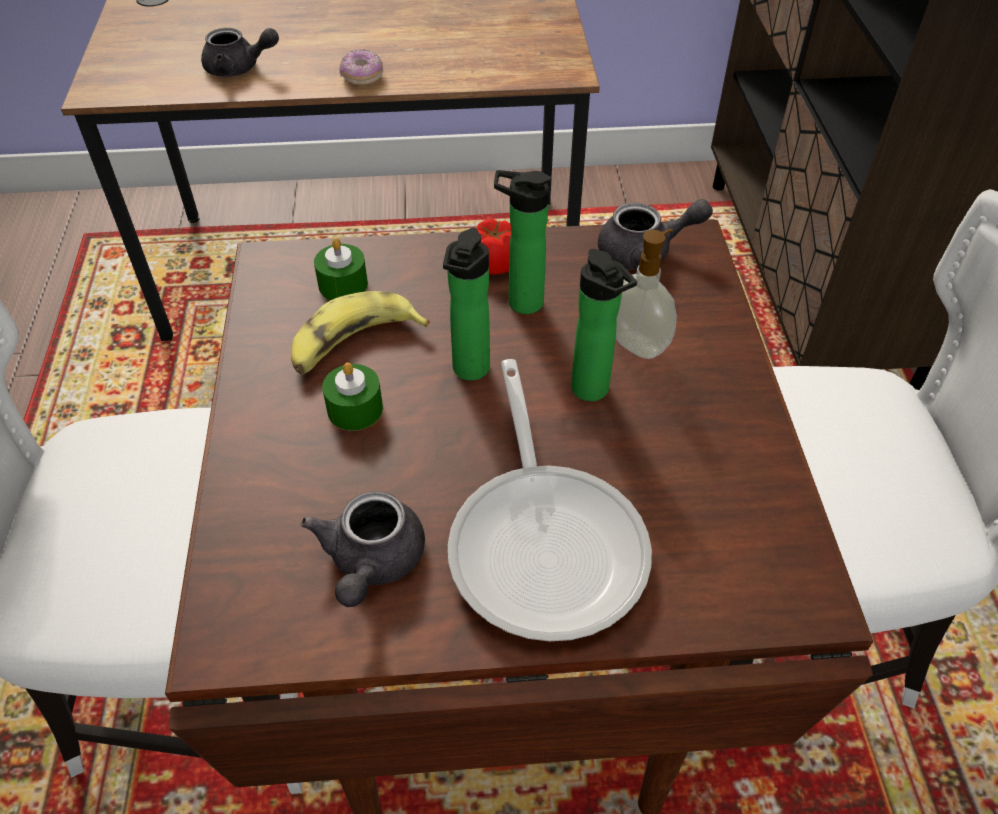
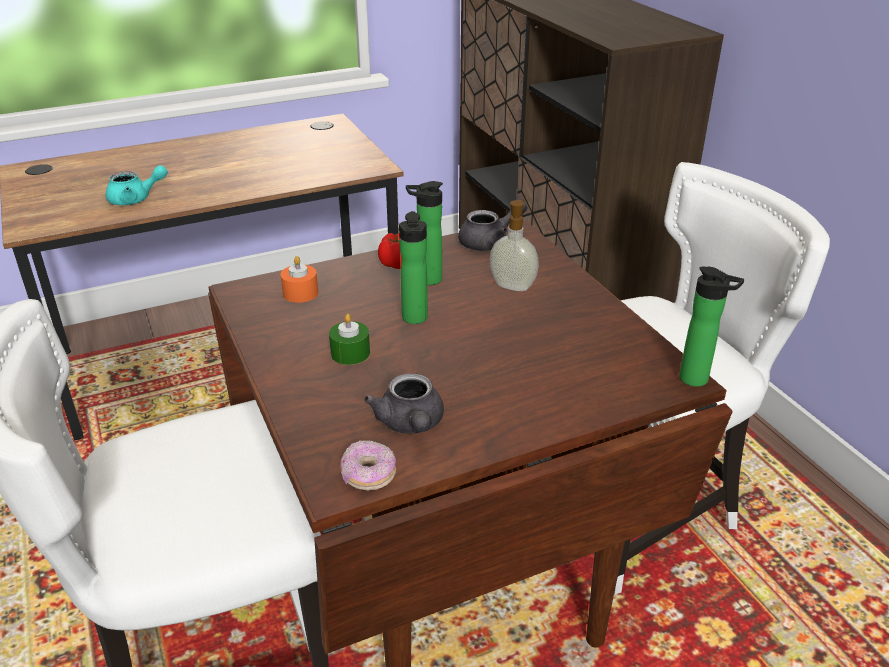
camera: 20 degrees left, 15 degrees down
(239, 68) = (136, 199): grey teapot -> turquoise teapot
(343, 285) = (300, 293): green candle -> orange candle
(354, 344) = (328, 321): banana -> none
(362, 77) = (233, 190): donut -> donut (368, 475)
(546, 541) = (515, 389): frying pan -> none
(593, 392) = (500, 313): bottle -> bottle (698, 380)

